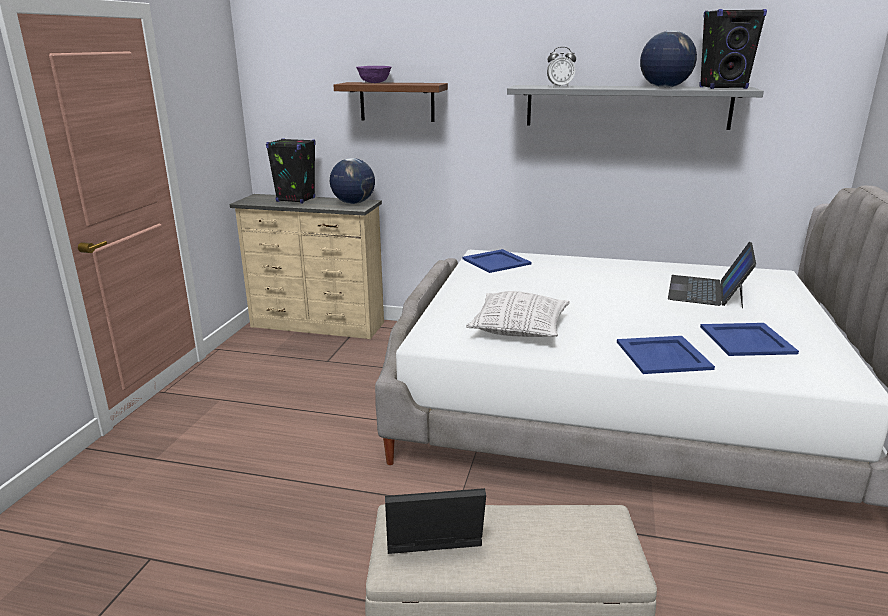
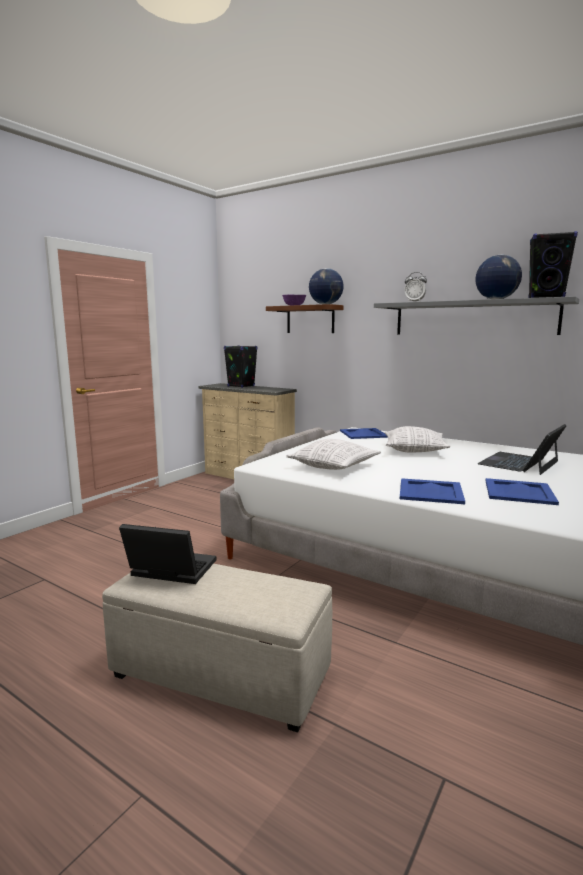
camera: 20 degrees right, 10 degrees down
(354, 203) = (275, 389): globe -> globe (326, 304)
(581, 284) = (414, 450): none -> pillow

